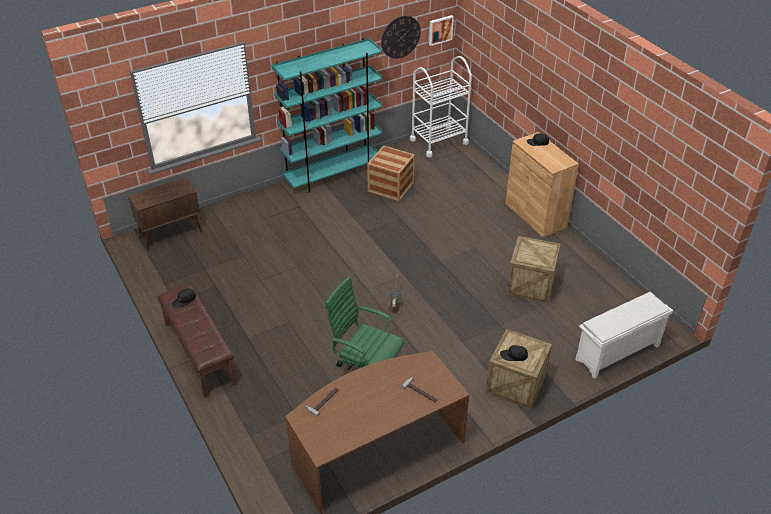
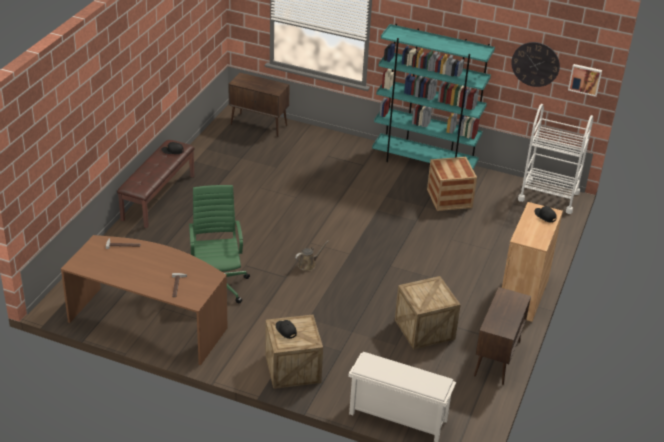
camera: 50 degrees right, 5 degrees down
(593, 266) = (497, 359): none -> brown cabinet

